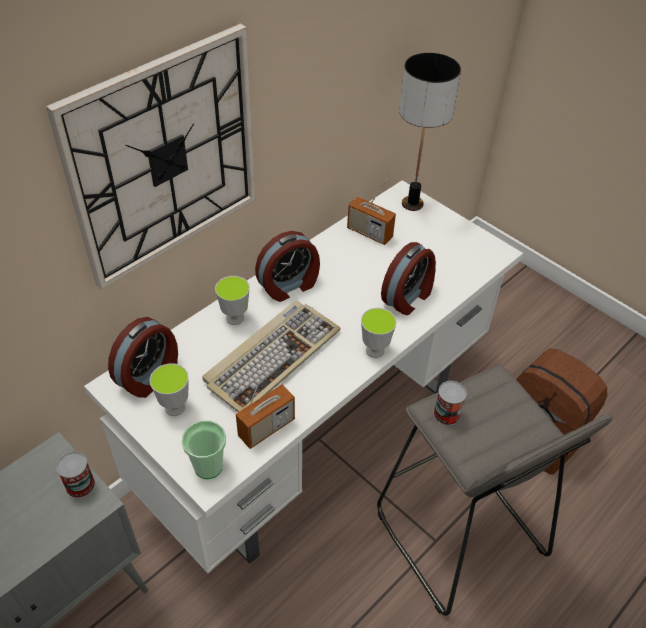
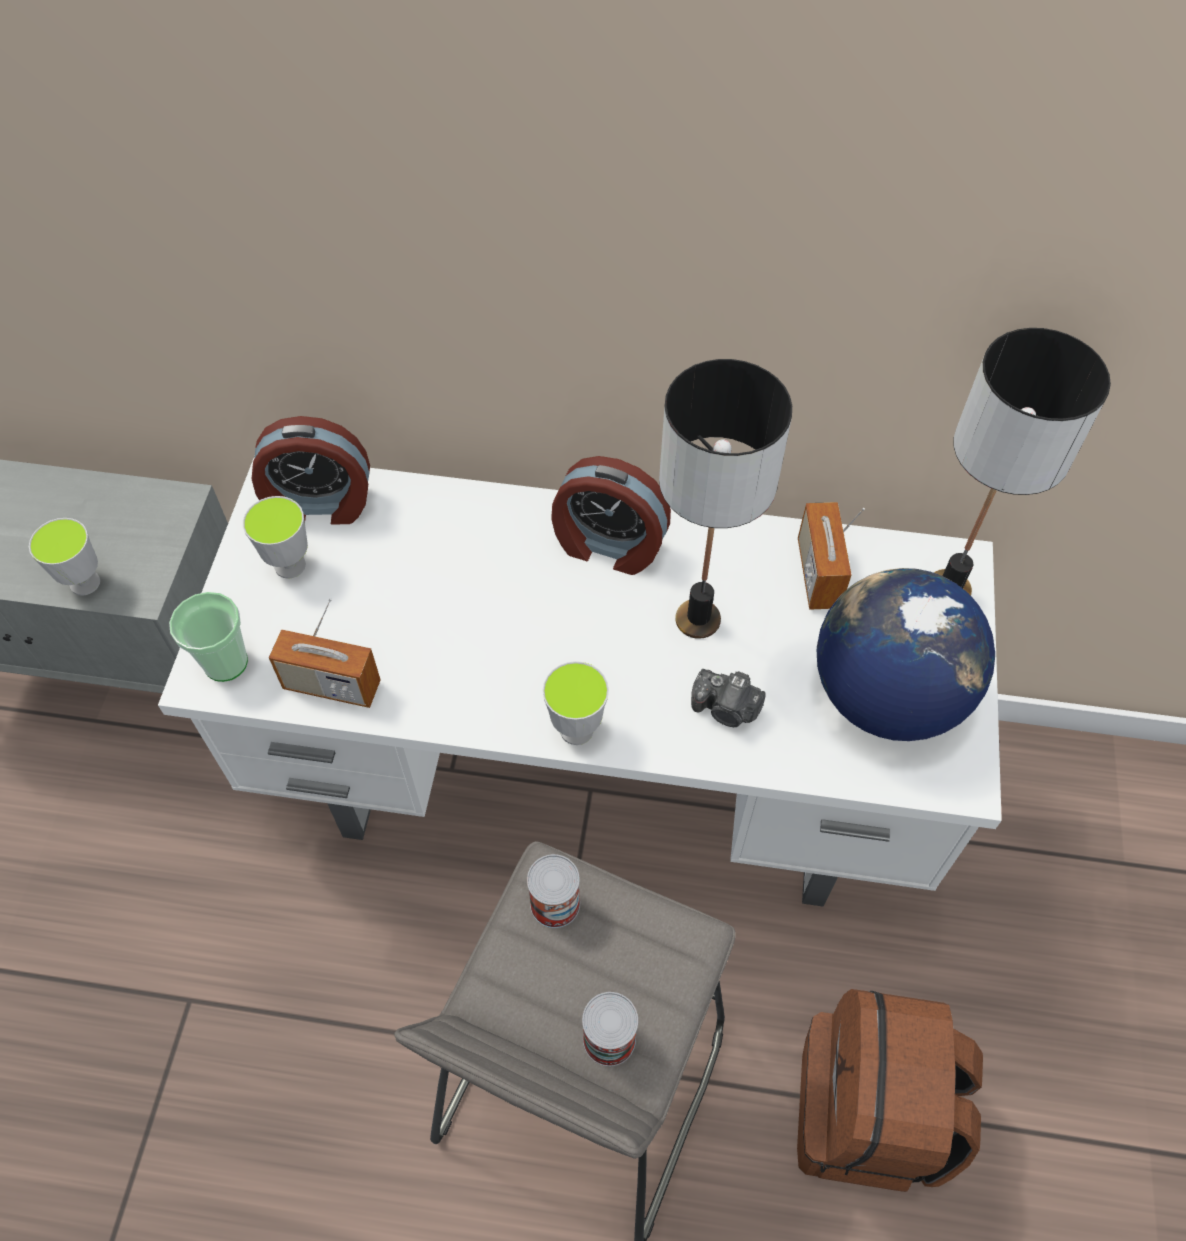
camera: 55 degrees right, 10 degrees up
(80, 485) = (153, 560): can -> can (609, 1038)
(165, 158) = (431, 220): wall clock -> none
(235, 318) = (491, 525): cup -> cup (85, 583)
(272, 357) = (458, 612): keyboard -> none
(357, 280) = (699, 620): none -> table lamp
(408, 297) = (726, 709): alarm clock -> camera
(443, 249) = (885, 695): none -> globe

